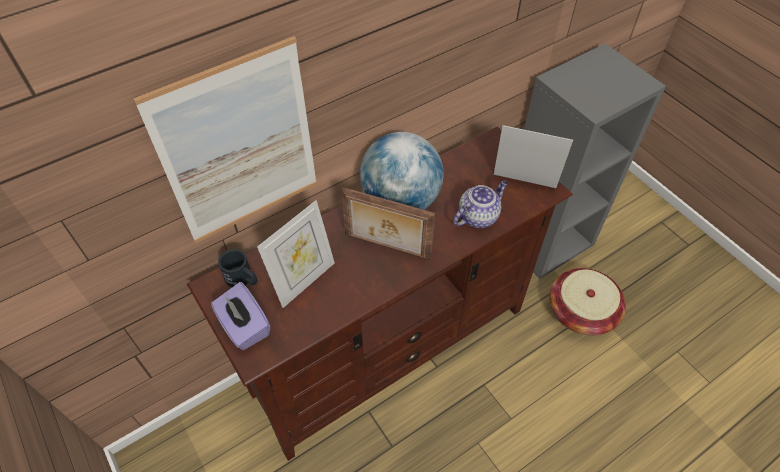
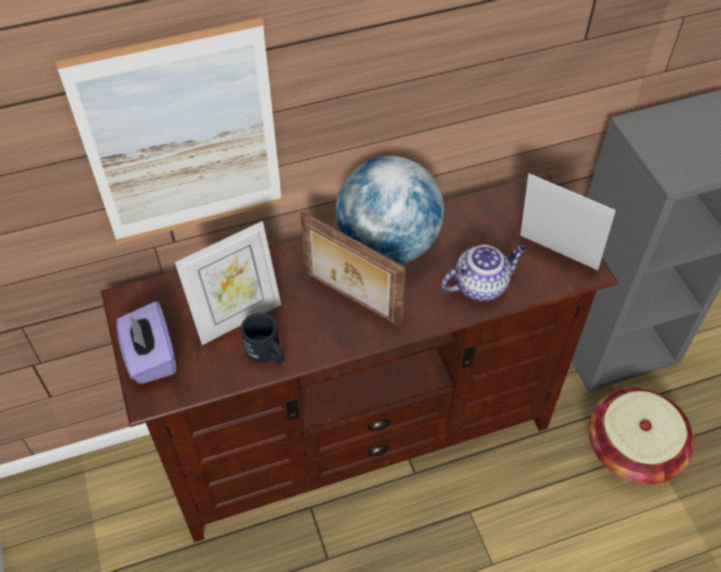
camera: 15 degrees right, 0 degrees up
(243, 279) = (166, 300): black mug -> black mug (267, 353)

